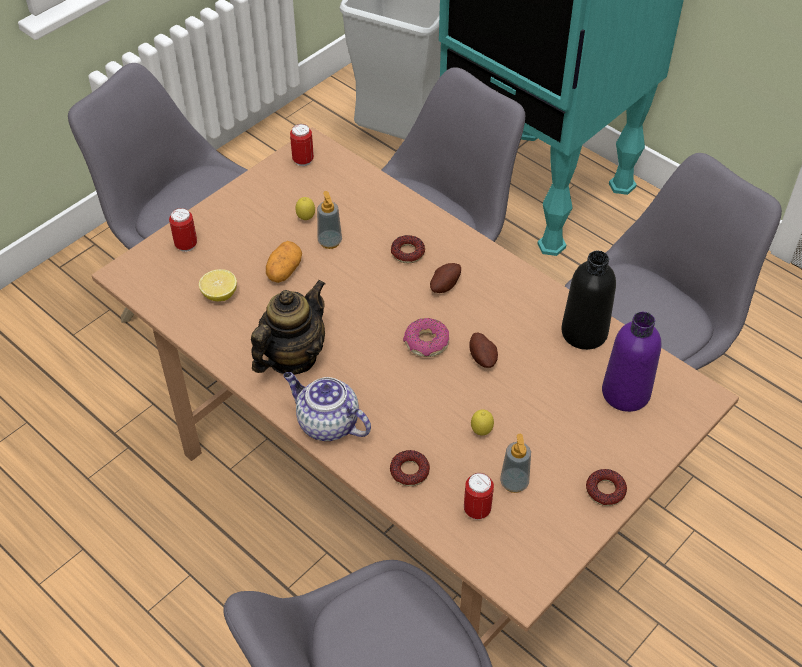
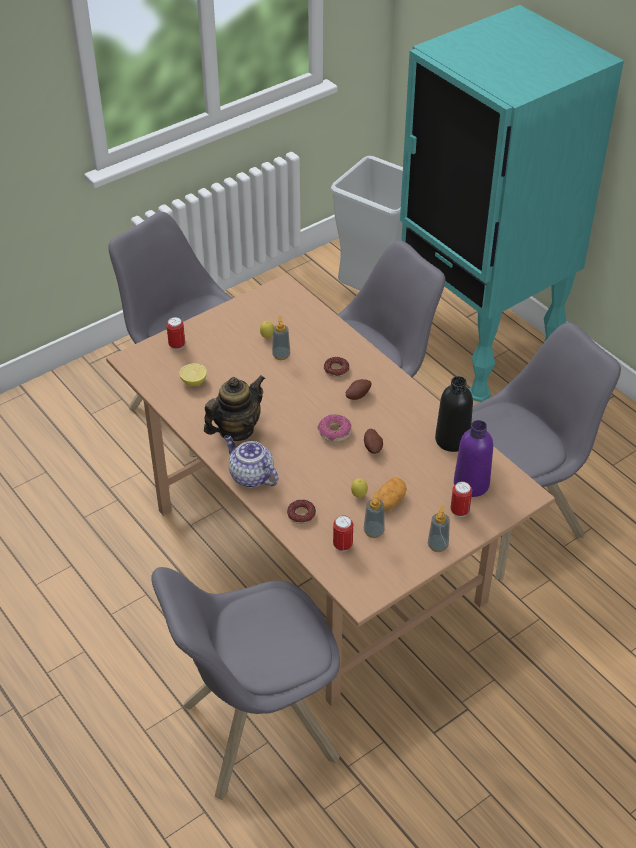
camera: 10 degrees right, 5 degrees down
(284, 270) = (243, 371): potato -> potato (390, 501)
(303, 160) = (274, 296): can -> can (459, 511)
(605, 491) = (437, 545): donut -> soap dispenser

